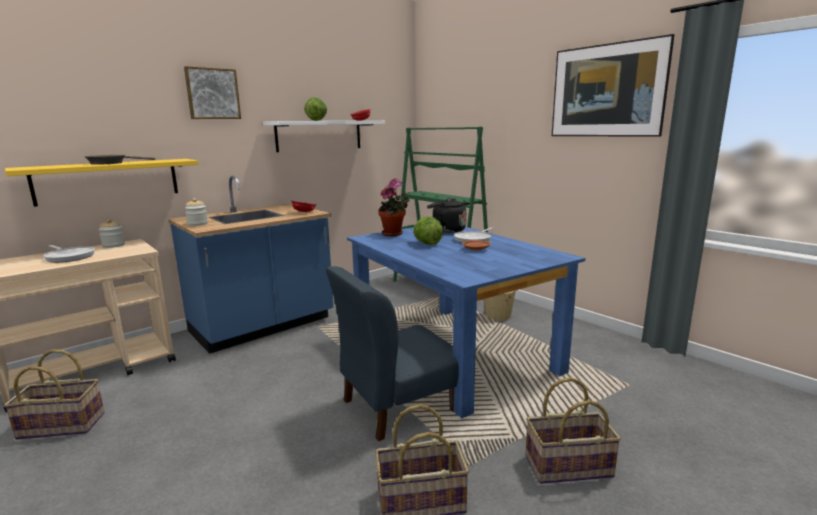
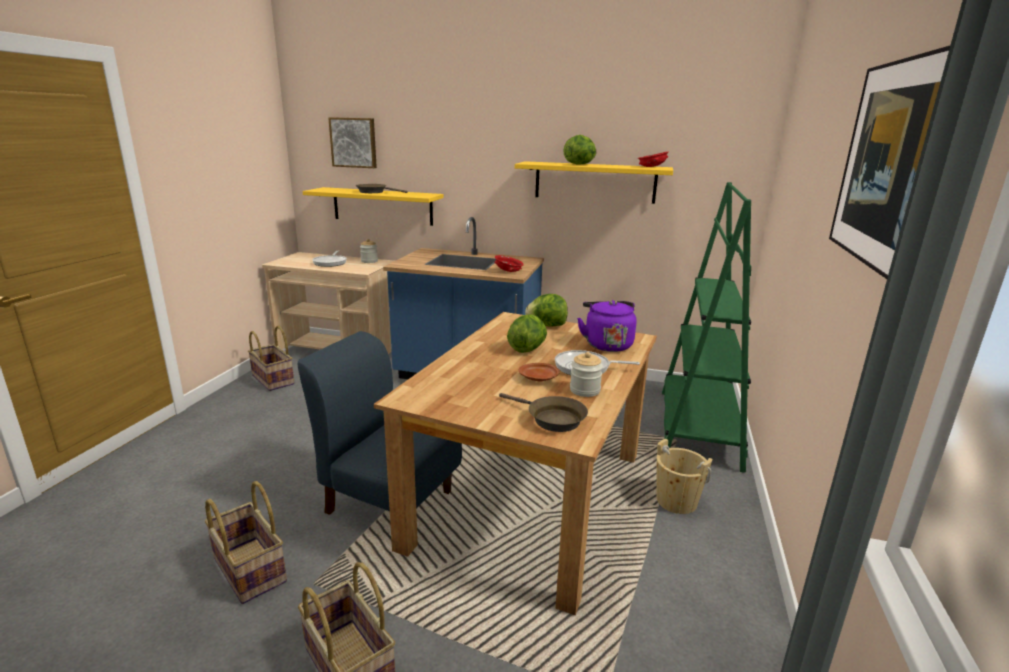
camera: 55 degrees right, 5 degrees up
(197, 224) = (412, 259): jar -> jar (585, 390)
(212, 94) = (475, 130): picture -> picture (354, 142)
(319, 135) = (595, 182): white shelf -> yellow shelf
(394, 234) = (546, 325): potted plant -> lettuce
(446, 230) = (607, 344): black kettle -> purple kettle
(454, 352) = (531, 499): blue dining table -> brown dining table
(534, 256) = (552, 419): none -> brown frying pan

